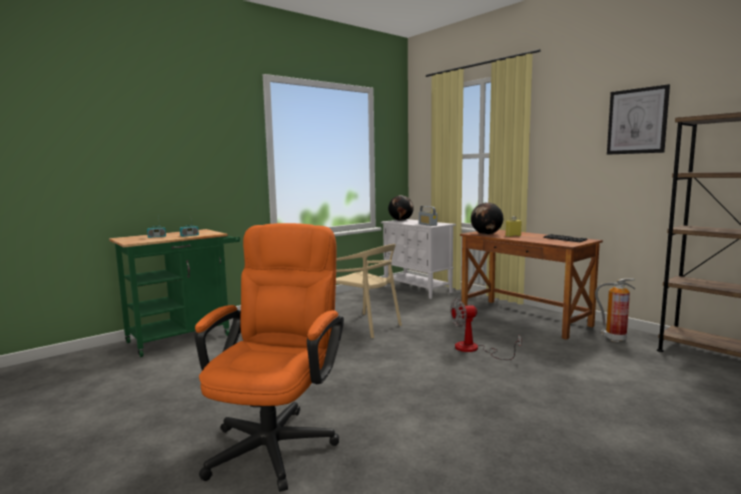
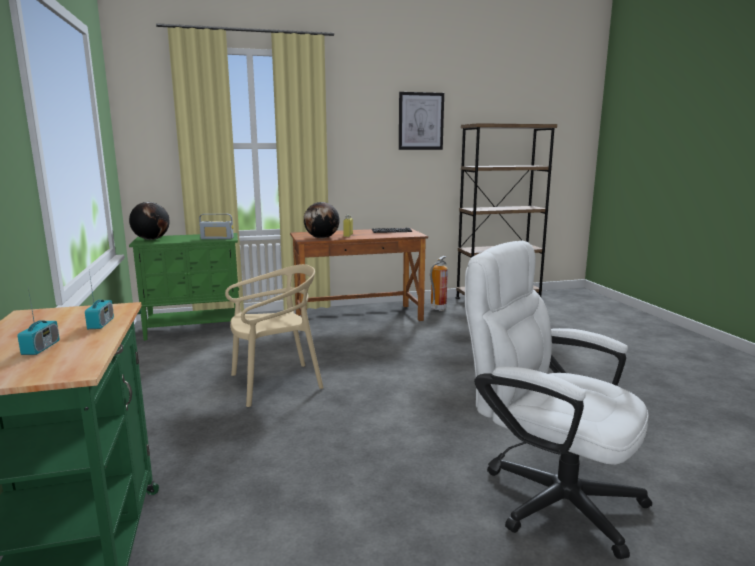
camera: 65 degrees left, 5 degrees up
(277, 440) = (547, 494): orange office chair -> white office chair
(417, 289) = (195, 329): white cabinet -> green cabinet
(474, 349) = (409, 354): fan -> none

